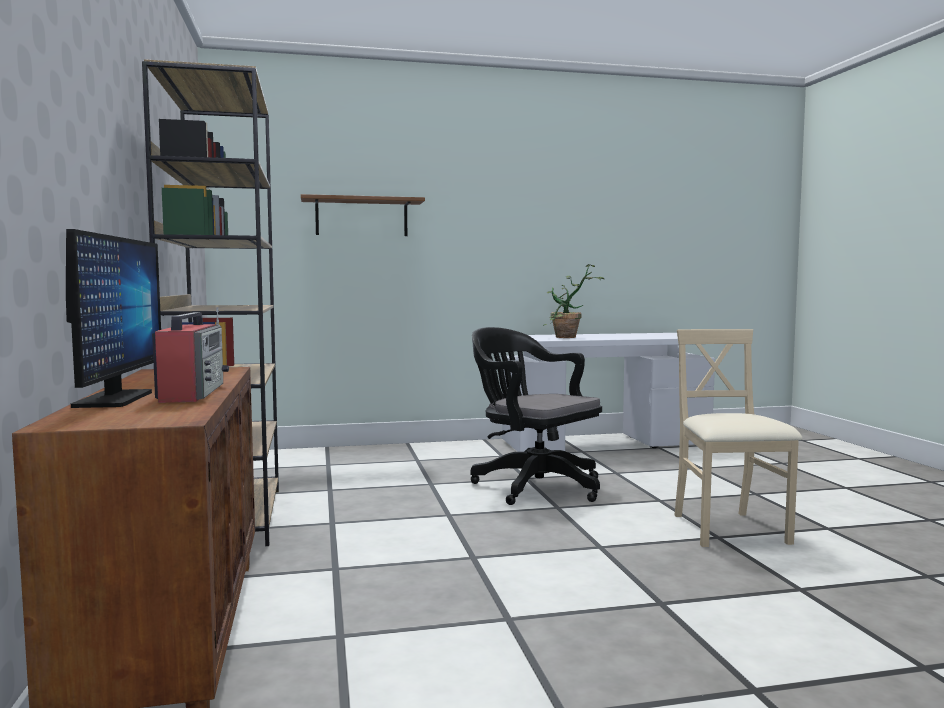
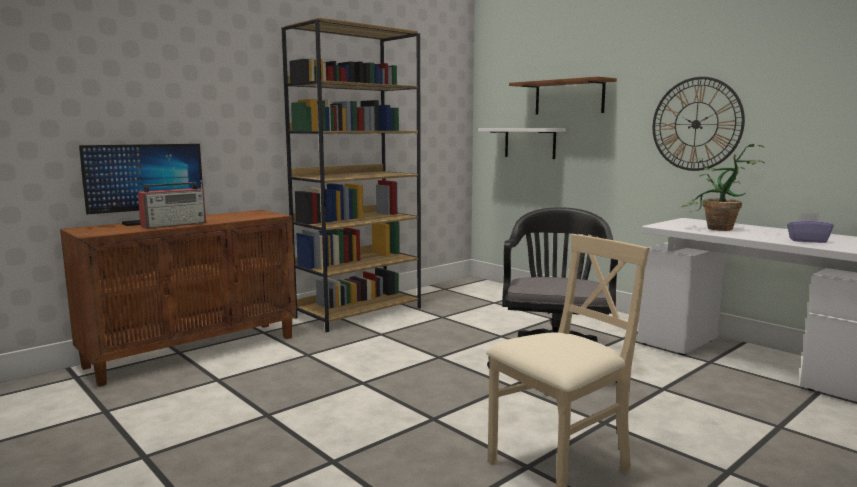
camera: 60 degrees right, 5 degrees up
(308, 269) = (530, 143): none -> white shelf
(503, 249) = (696, 124): none -> wall clock
(633, 336) = (807, 240): none -> purple tissue box

